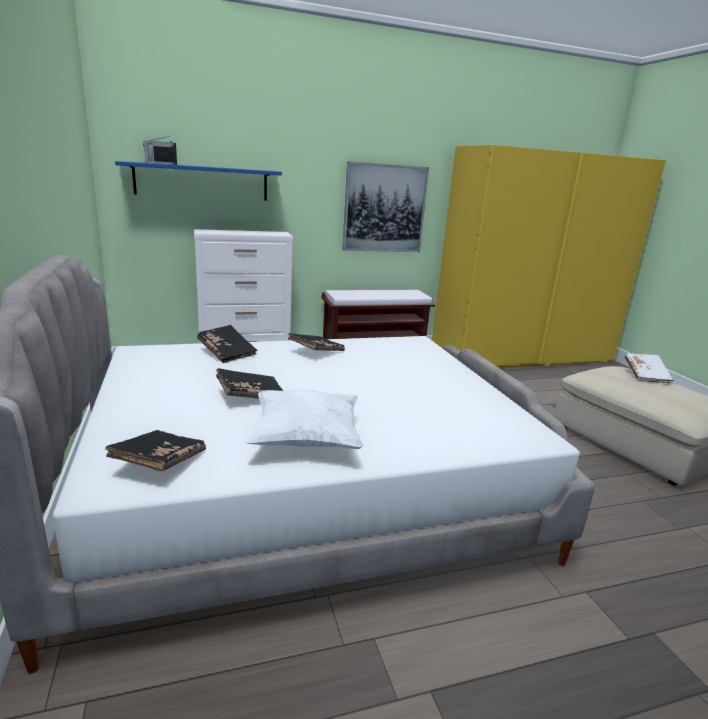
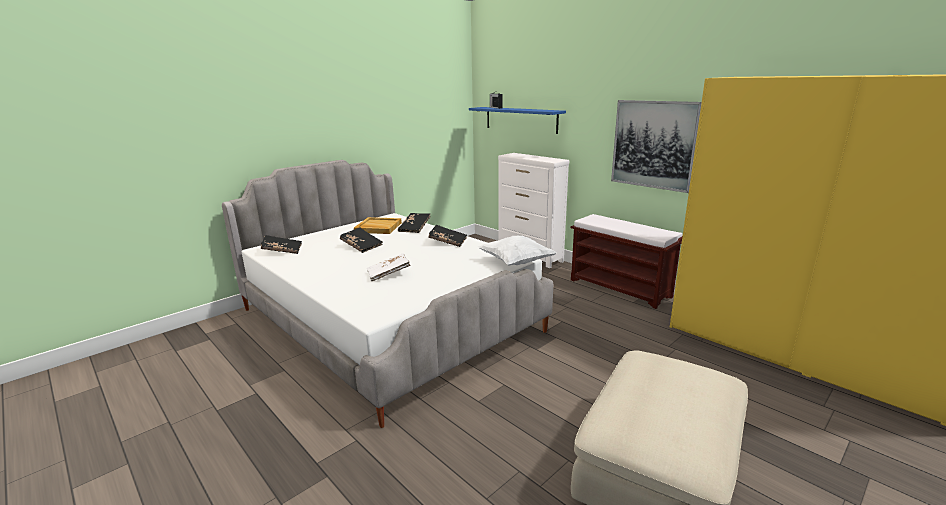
camera: 65 degrees right, 0 degrees up
(175, 369) = (378, 227): none -> beige tray
(305, 440) = (320, 266): white pillow -> white pillow (516, 262)
(646, 375) = (704, 391): white book -> white book (388, 274)

